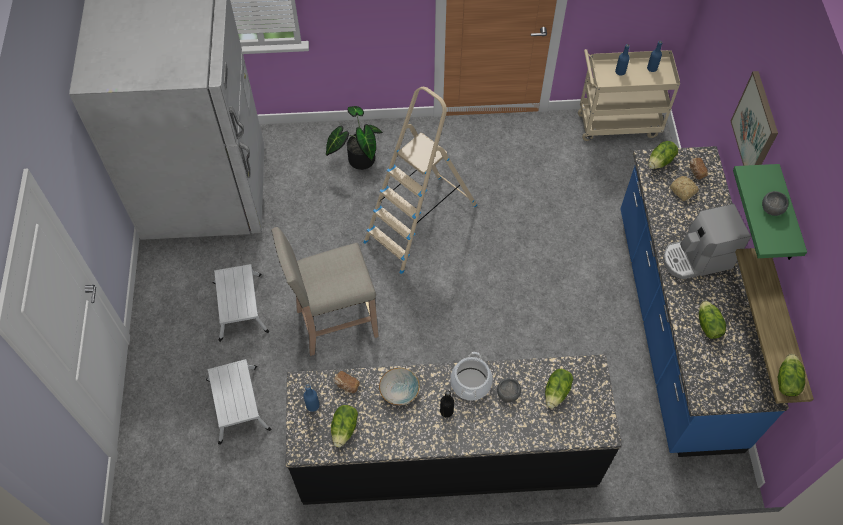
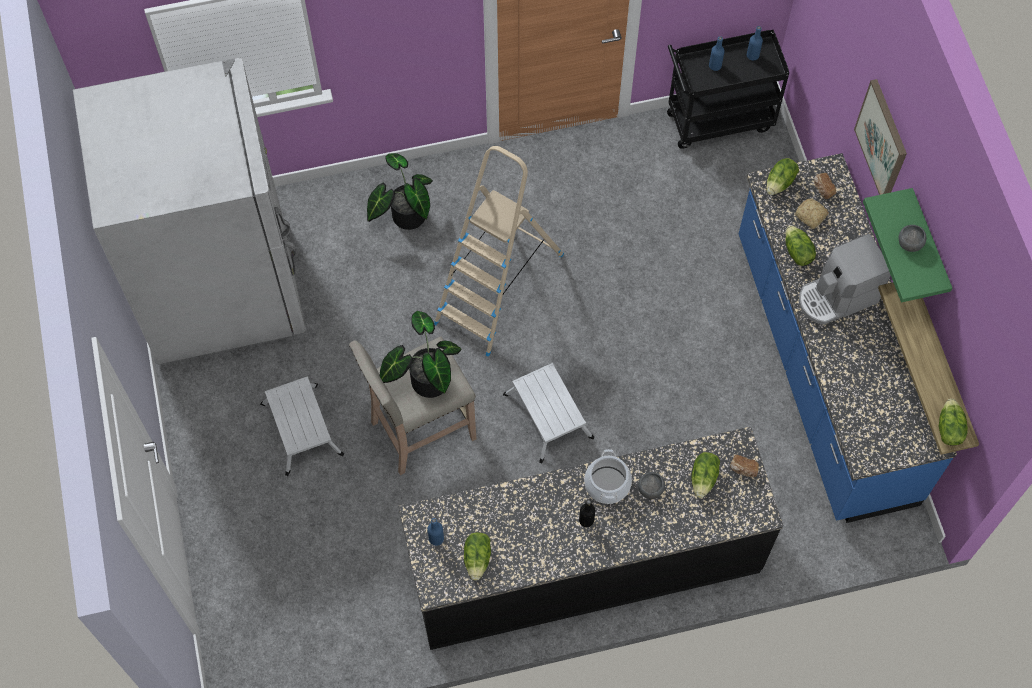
camera: 10 degrees left, 5 degrees up
(238, 403) = (327, 546): white step ladder -> white step ladder (548, 415)
(336, 274) = (425, 380): none -> potted plant
(346, 385) = (469, 509): bread -> bread (743, 469)
(399, 391) = (530, 506): bowl -> none
(615, 126) = (716, 123): beige cart -> black cart
(707, 325) = (859, 374): lettuce -> lettuce (797, 252)

